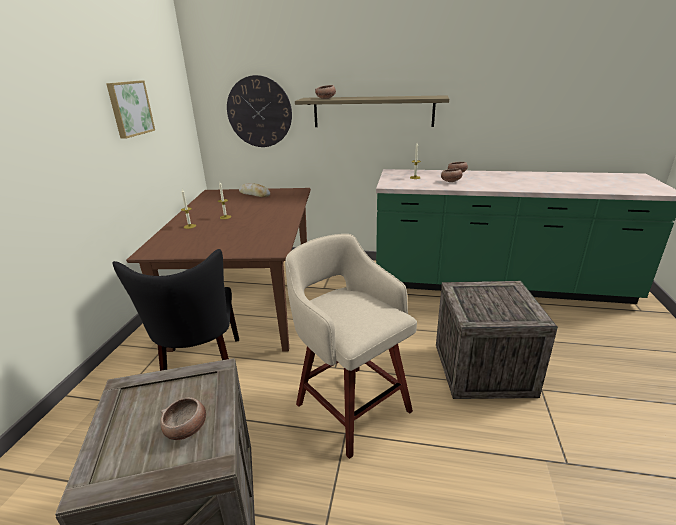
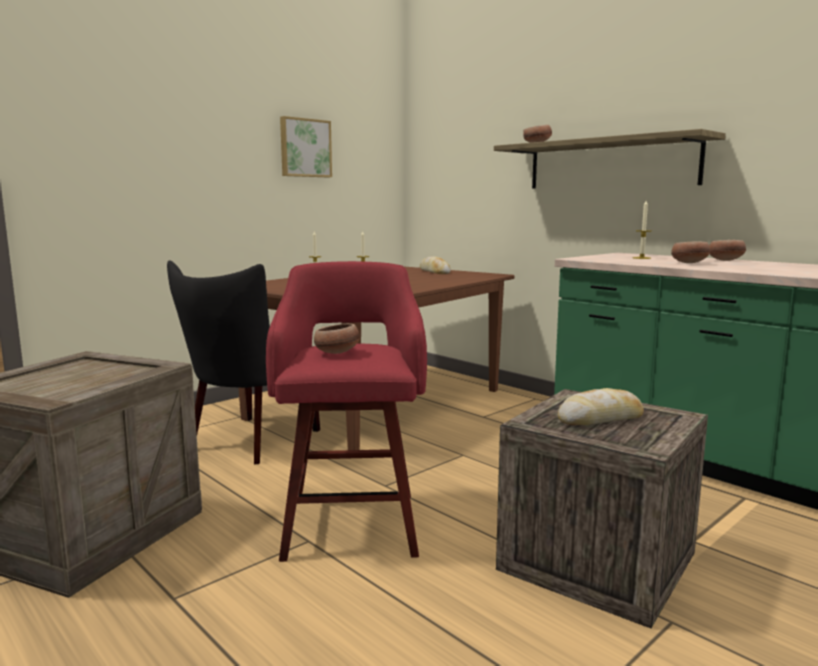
camera: 35 degrees right, 15 degrees down
(187, 429) = (75, 385): bowl -> bowl (337, 353)
(259, 112) = (471, 170): wall clock -> none
(351, 405) = (352, 522): beige stool -> red stool
(491, 302) = (600, 418): none -> bread

